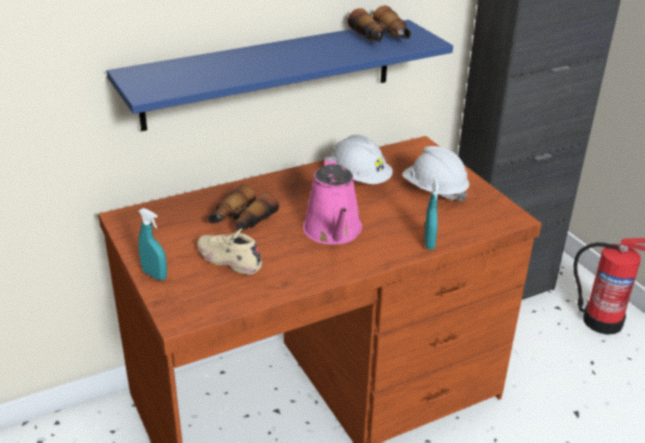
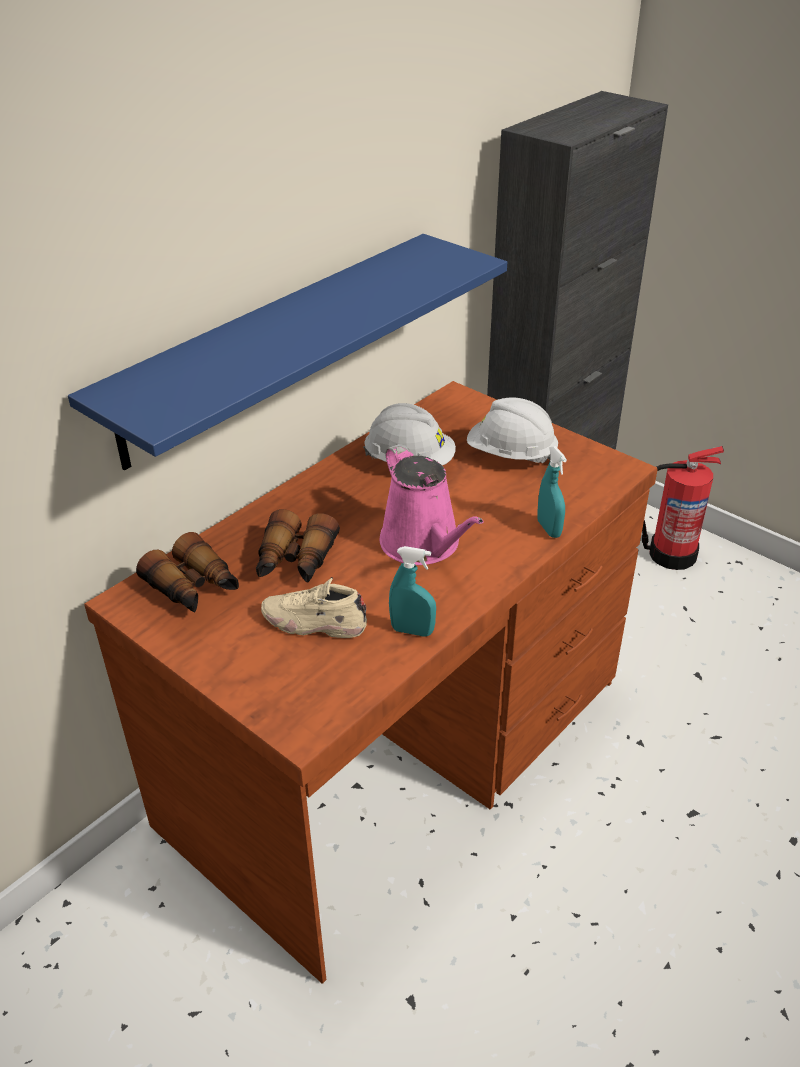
camera: 20 degrees left, 5 degrees up
(155, 275) = (227, 675): turquoise spray bottle -> turquoise spray bottle (412, 631)
(381, 37) = (411, 267): binoculars -> binoculars (194, 588)

